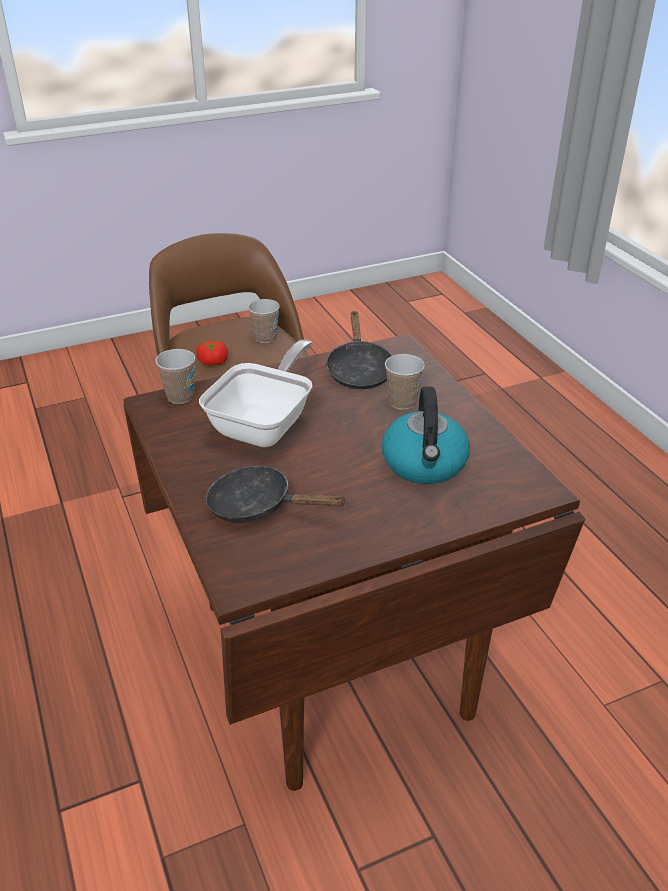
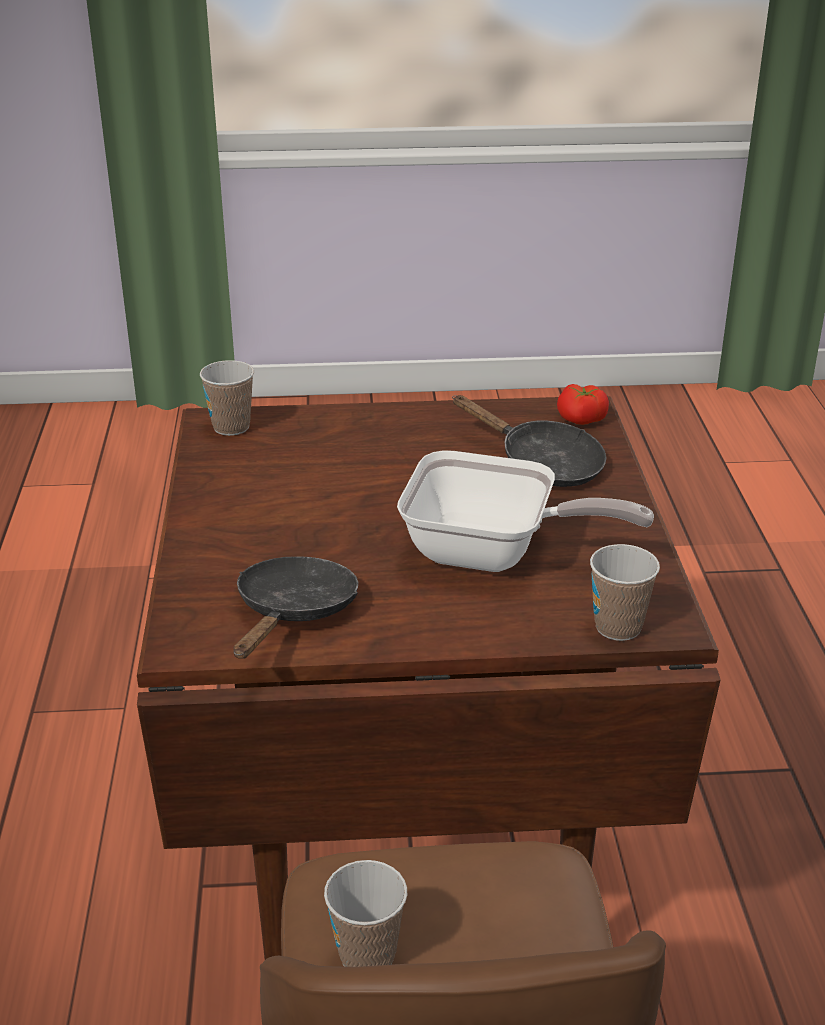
camera: 160 degrees left, 5 degrees down
(213, 361) = (518, 904): tomato -> tomato (581, 420)
(266, 424) = (493, 554): frying pan -> frying pan turned 120 degrees counterclockwise
(402, 402) = (273, 545): cup -> cup (231, 427)
(425, 464) = (315, 467): kettle -> none

